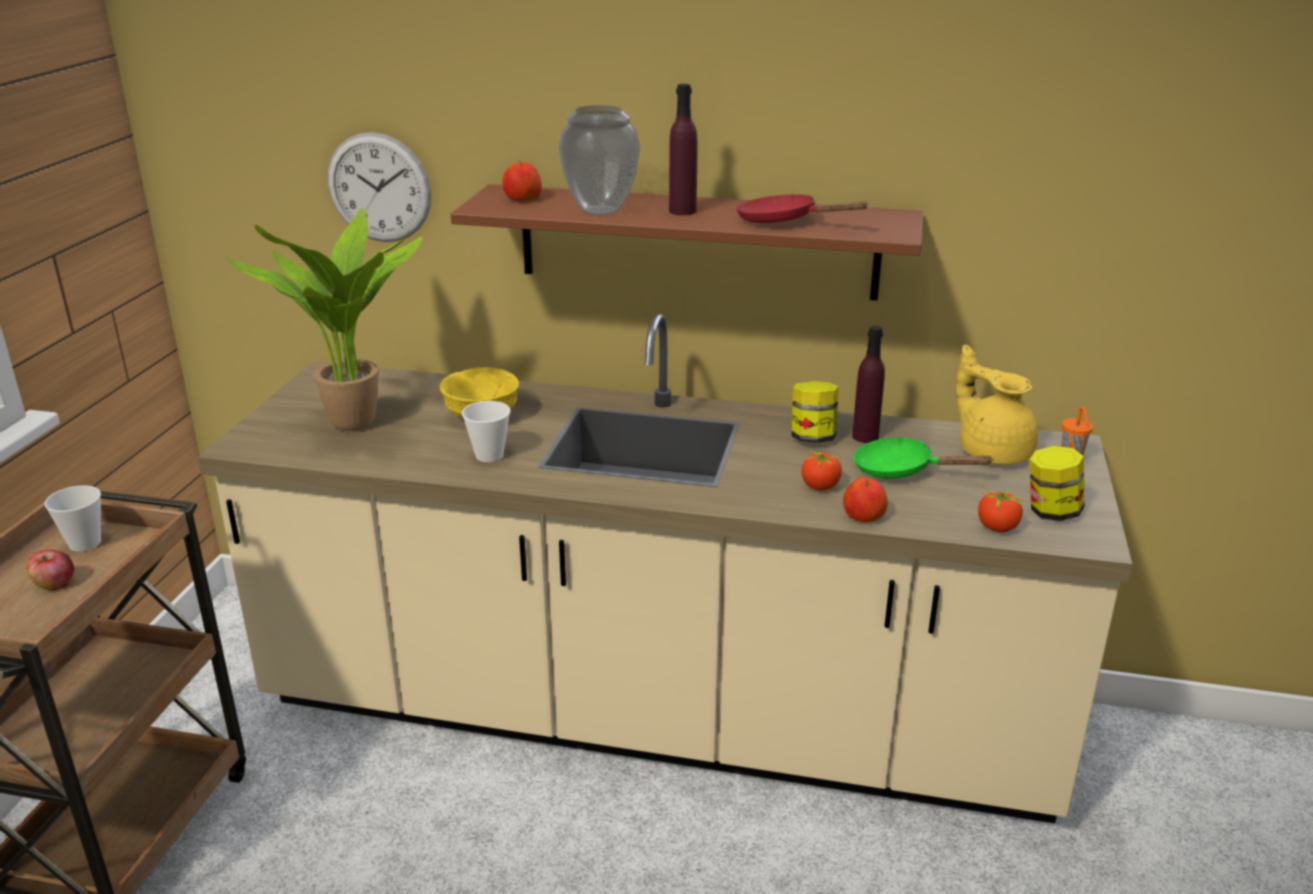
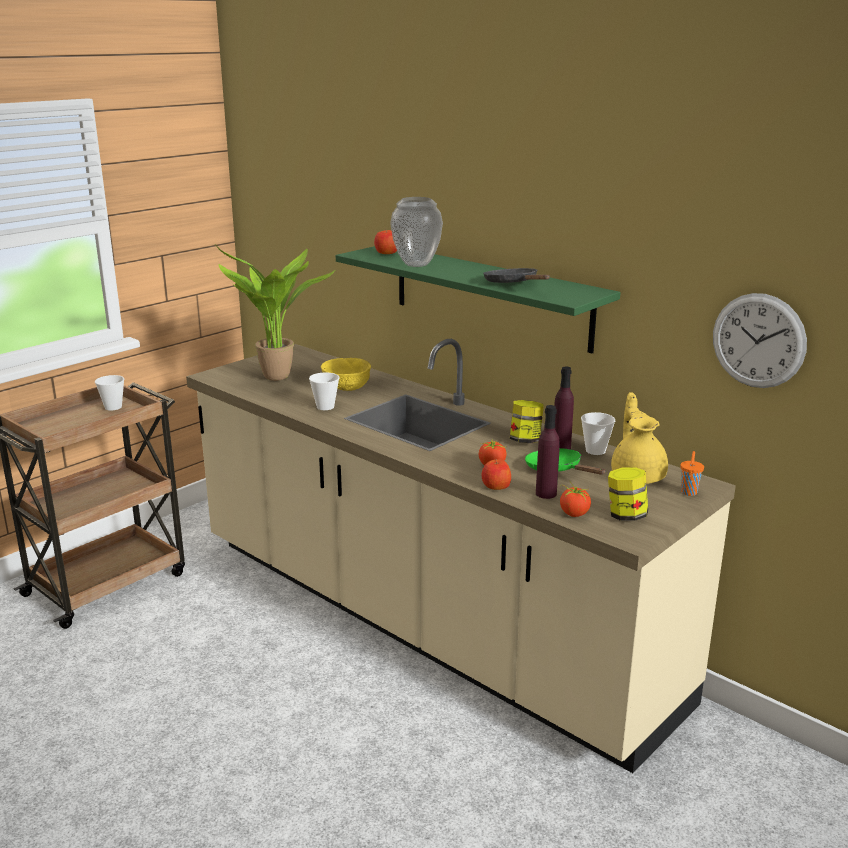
camera: 30 degrees right, 5 degrees down
(54, 584) = (83, 420): apple -> none
(379, 188) = (333, 240): wall clock -> wall clock (758, 341)
(682, 211) = (464, 271): purple bottle -> purple bottle (546, 493)
(697, 242) = (490, 296): brown shelf -> green shelf
(784, 221) = (513, 284): red frying pan -> black frying pan
(907, 430) = (595, 451): none -> cup

